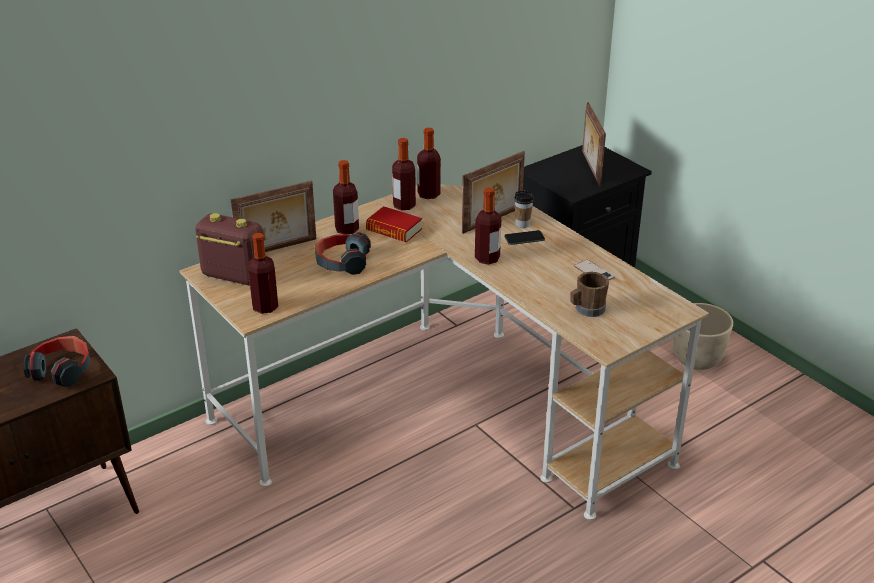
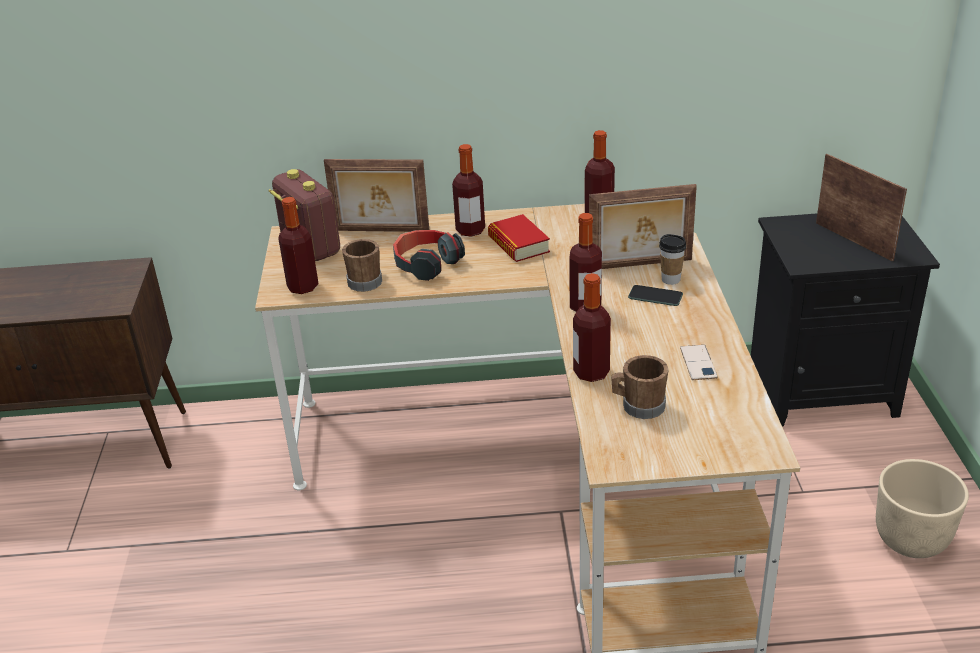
camera: 35 degrees right, 0 degrees up
(62, 370) = (97, 292): headphones -> none
(310, 287) = (367, 280): none -> brown mug
(404, 205) = (558, 221): bottle -> bottle (591, 372)
(590, 169) = (855, 240): picture frame -> picture frame turned 120 degrees clockwise

